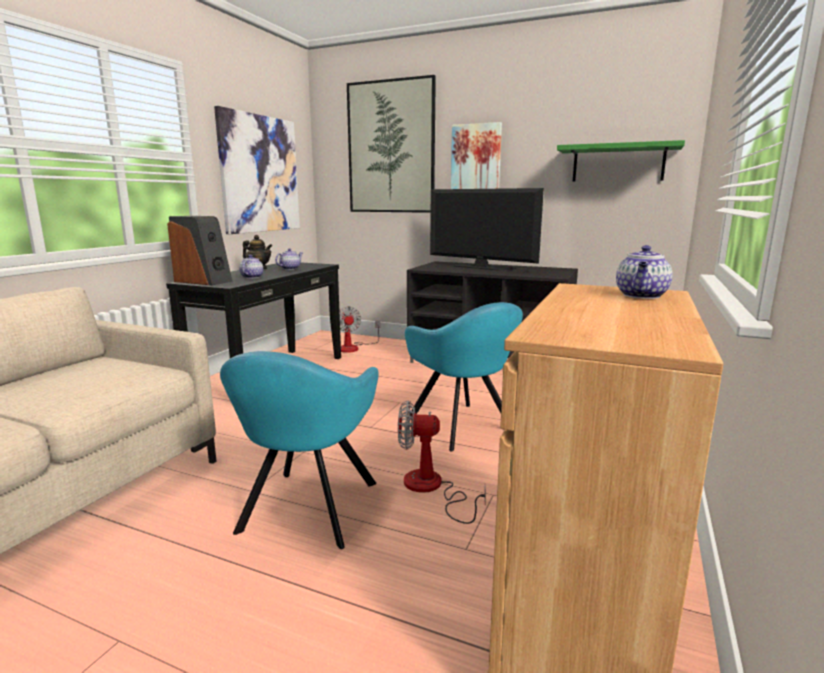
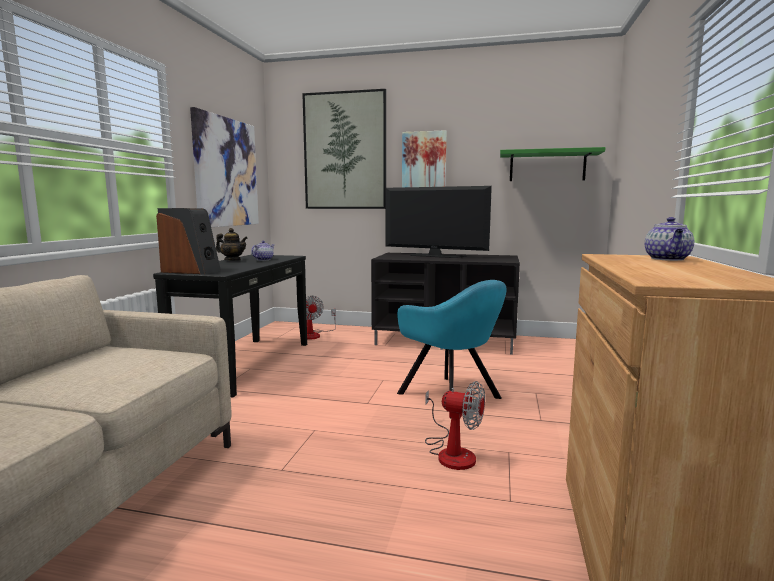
camera: 10 degrees left, 5 degrees down
(252, 277) = (235, 267): teapot -> none
(307, 510) = (346, 482): turquoise armchair -> none
(431, 489) = (451, 452): fan -> fan turned 150 degrees counterclockwise

